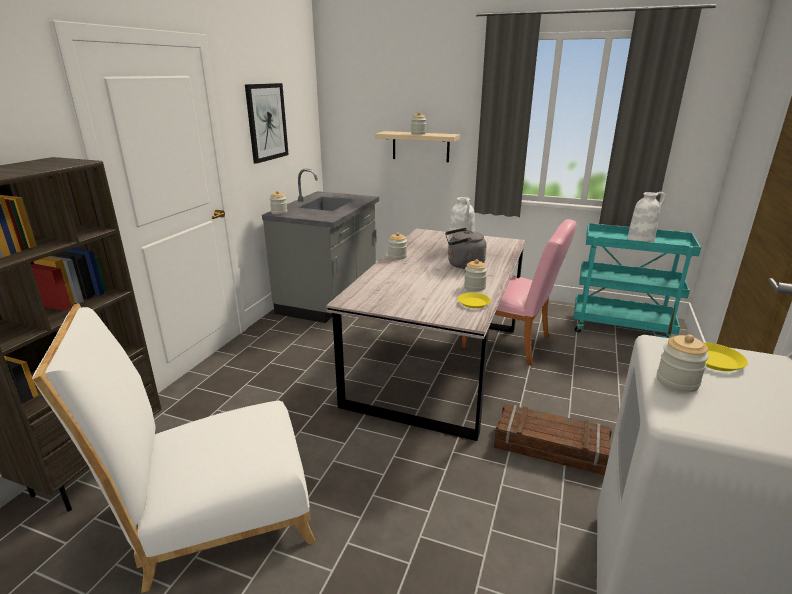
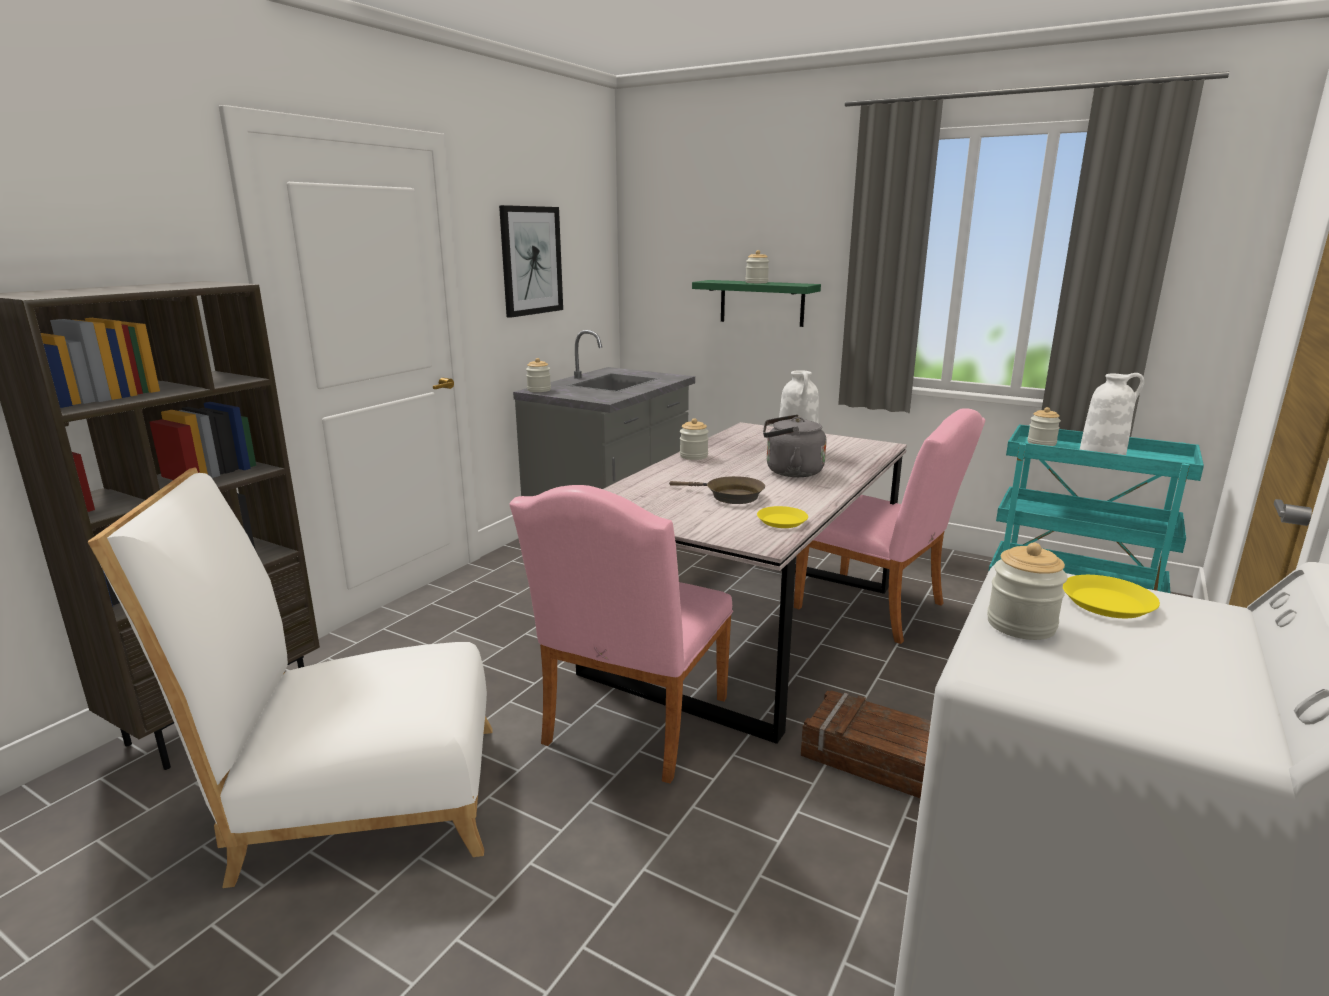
camera: 10 degrees right, 5 degrees down
(384, 440) = (631, 727): none -> pink chair
(420, 146) = (762, 303): beige shelf -> green shelf
(433, 286) = (729, 496): none -> brown frying pan
(474, 287) = (794, 501): jar -> jar (1041, 443)

